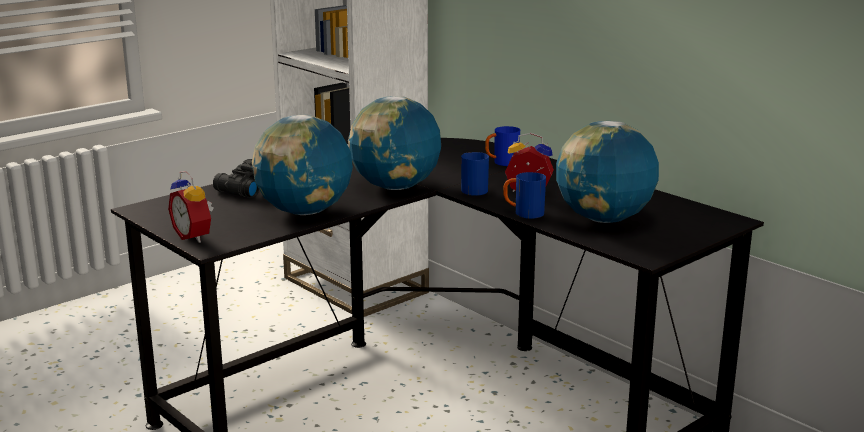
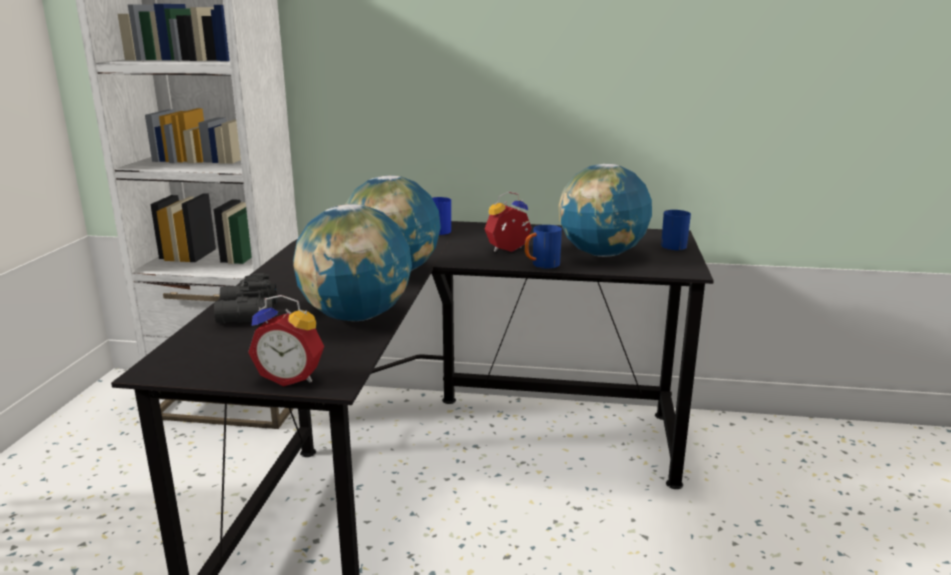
camera: 40 degrees left, 0 degrees up
(477, 190) = (465, 257): blue mug -> blue mug (671, 245)

